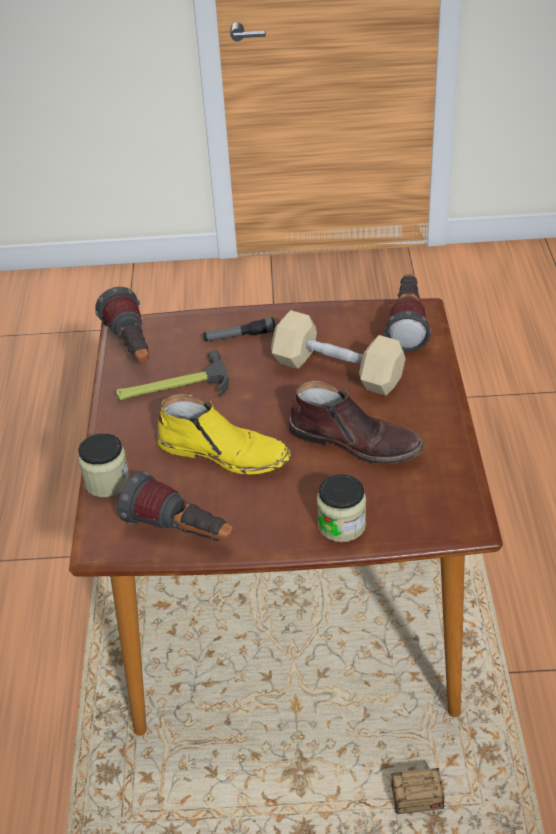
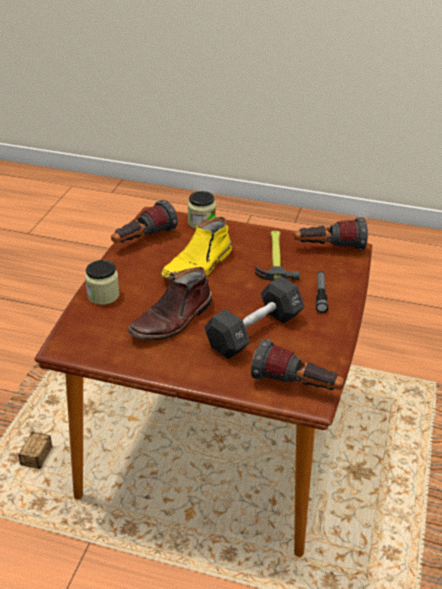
camera: 105 degrees right, 5 degrees down
(337, 371) = (254, 331): beige dumbbell -> black dumbbell

